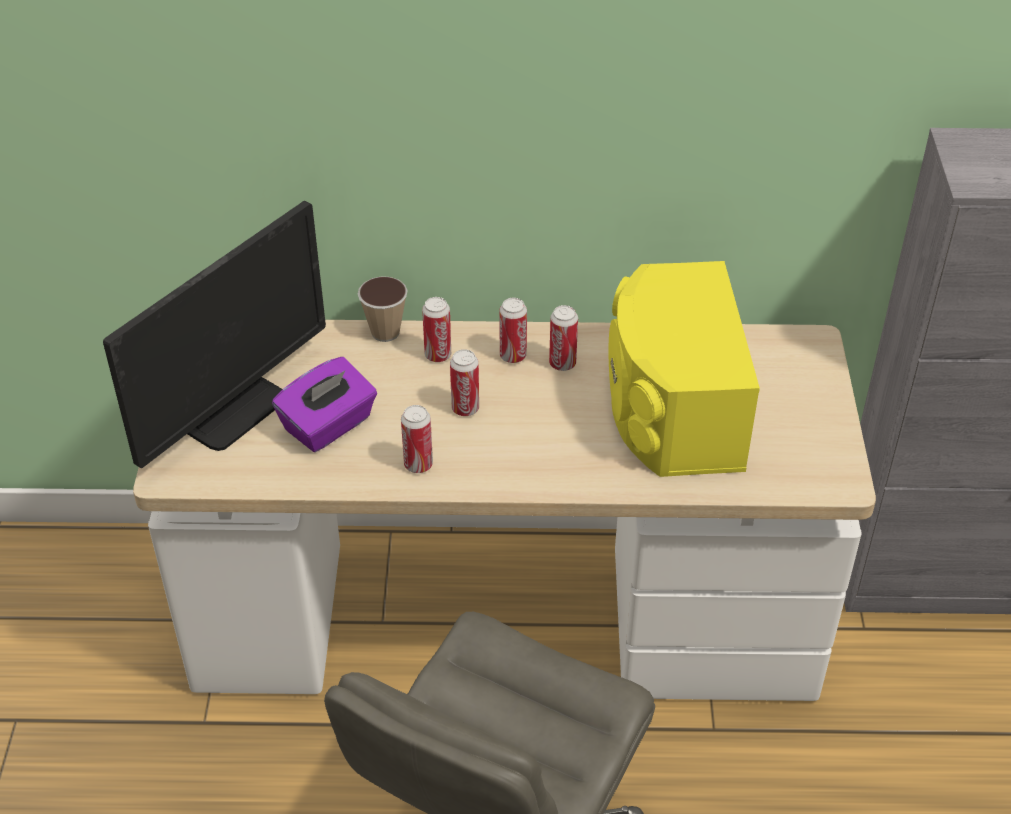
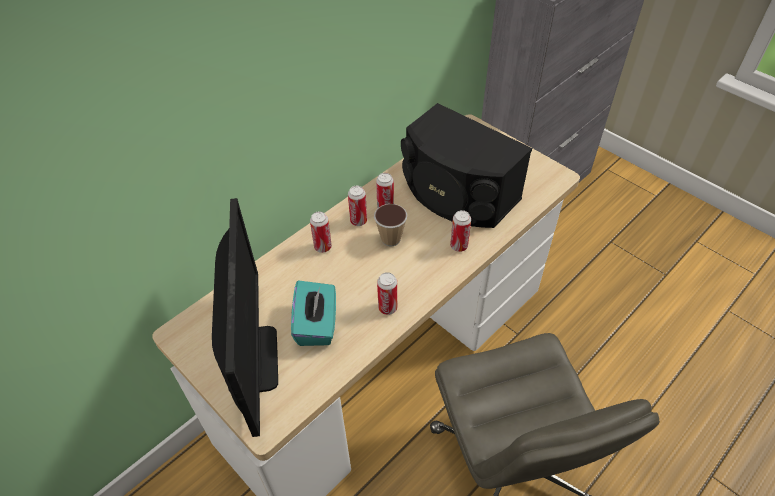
camera: 45 degrees left, 5 degrees up
(329, 425) = (317, 325): purple tissue box -> turquoise tissue box
(385, 332) = (280, 255): cup -> cup (390, 239)
(465, 408) = (371, 263): can -> can (459, 246)
(672, 408) = (457, 194): yellow speaker -> black speaker

